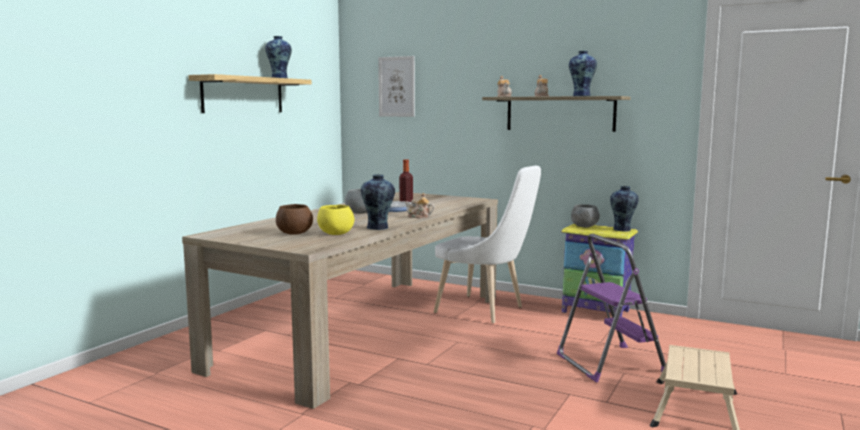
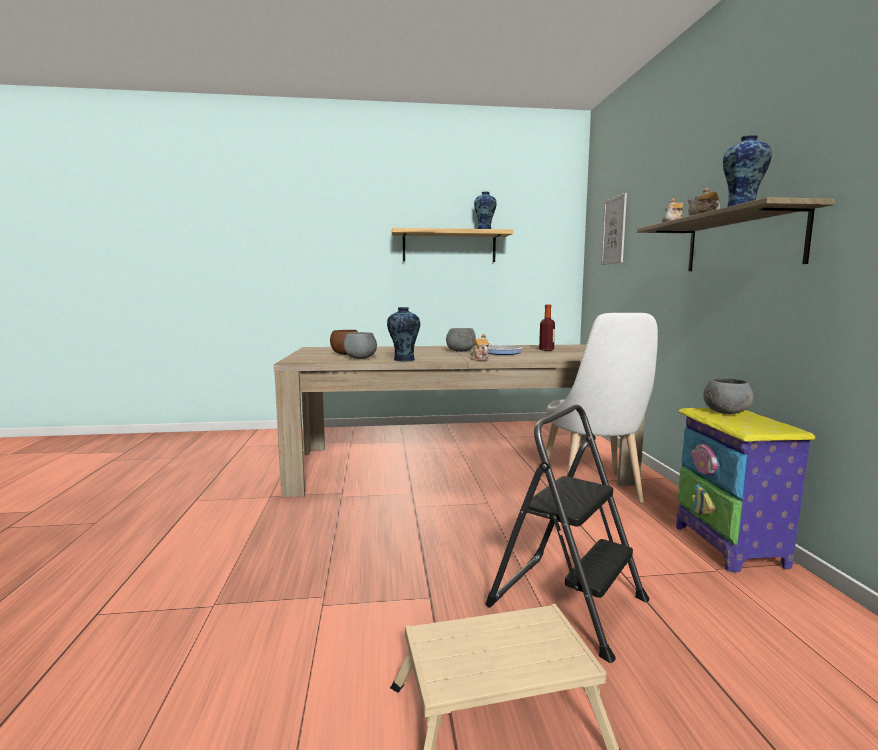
camera: 55 degrees right, 0 degrees up
(336, 234) = (360, 358): yellow bowl -> grey bowl
(607, 363) = (562, 599): purple step ladder -> black step ladder
(622, 230) = (774, 428): vase -> none

